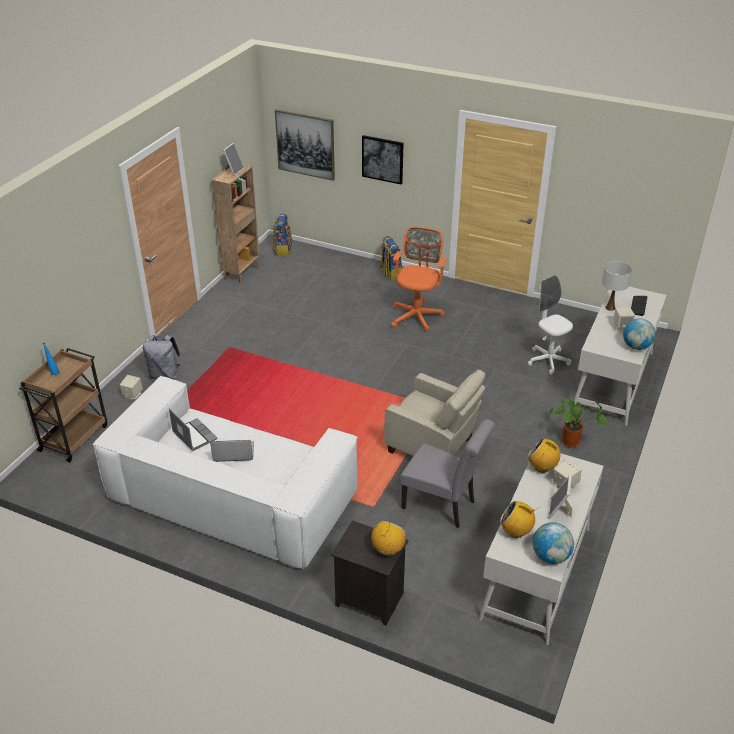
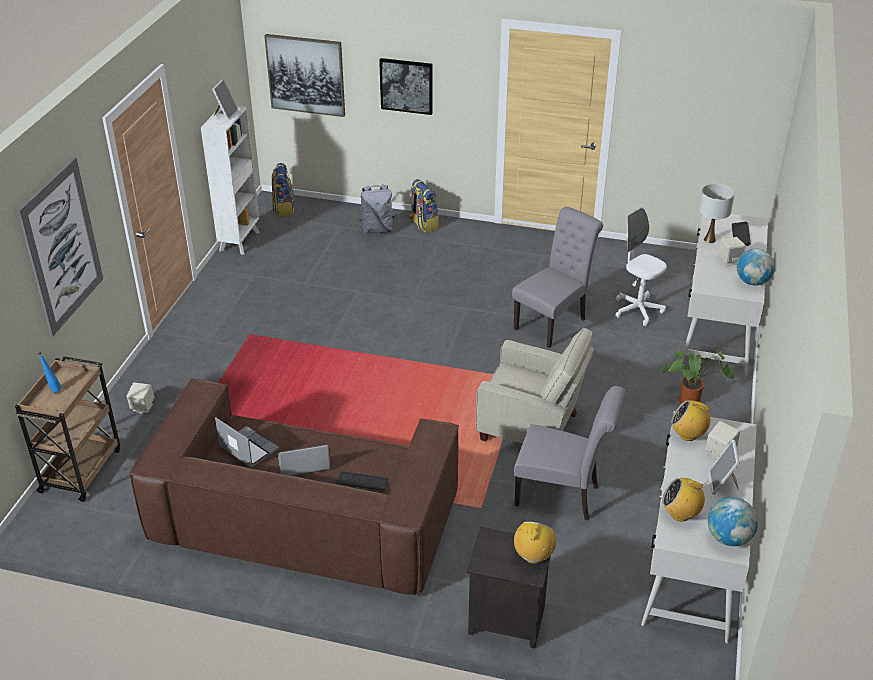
camera: 10 degrees left, 0 degrees up
(73, 263) = (62, 247): none -> picture
(165, 375) = (177, 378): grey backpack -> grey backpack (377, 229)
(232, 496) = (304, 518): white sofa -> brown sofa
(242, 272) = (240, 241): brown bookcase -> white bookcase
(274, 473) = (362, 481): none -> keyboard
(416, 315) = (469, 272): orange office chair -> none
(474, 363) = (553, 322): none -> grey chair

